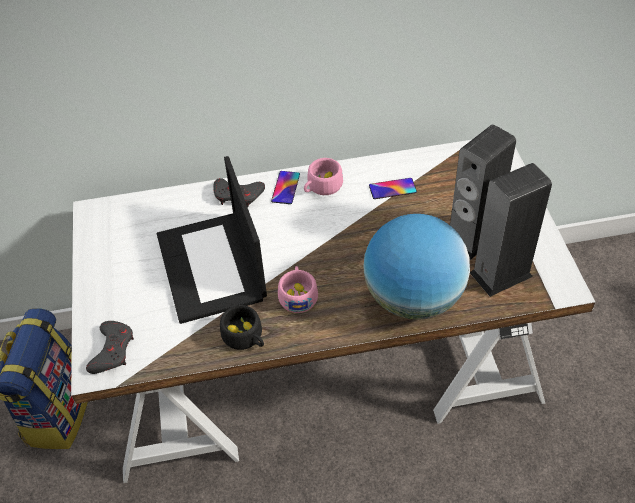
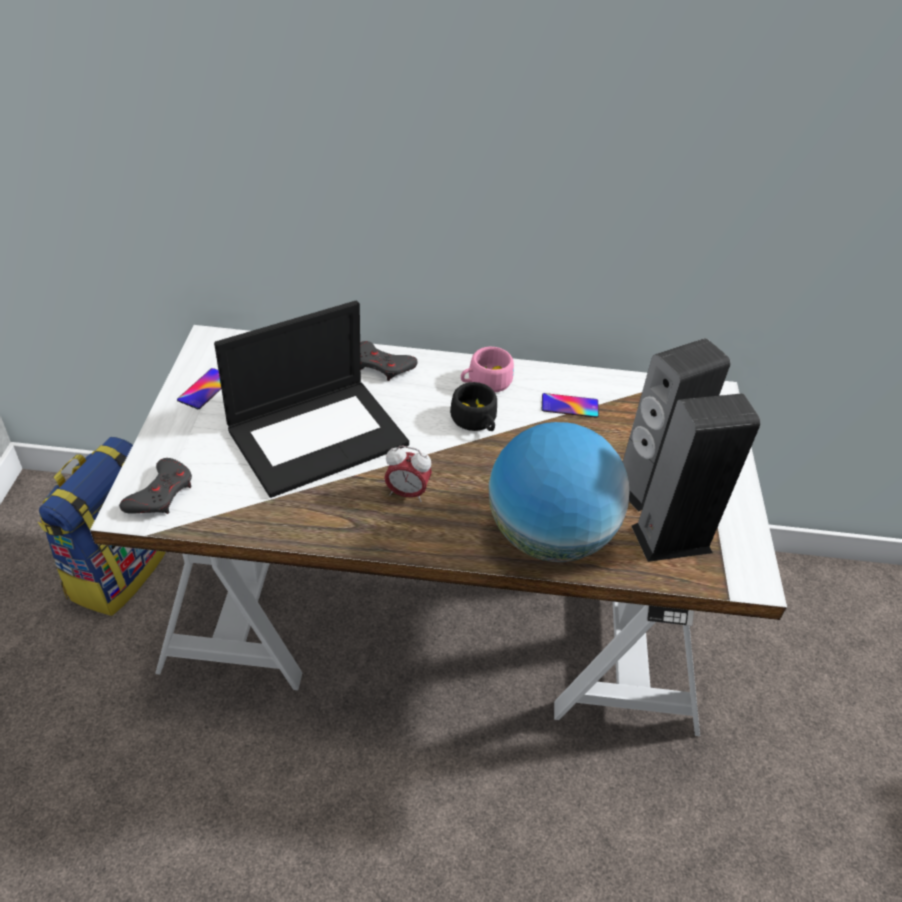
camera: 10 degrees right, 5 degrees down
(212, 267) = (318, 435): laptop -> laptop turned 120 degrees counterclockwise
(245, 338) = (323, 524): black cup -> black cup (476, 421)
(285, 188) = (441, 372): phone -> phone (205, 389)
(298, 295) = (407, 493): pink cup -> alarm clock

